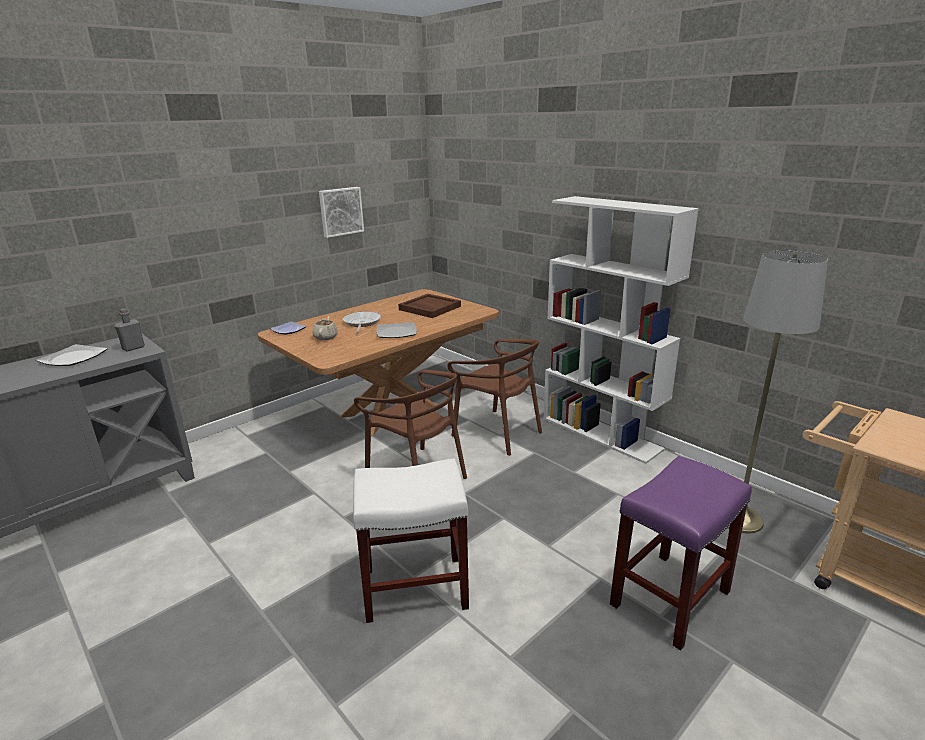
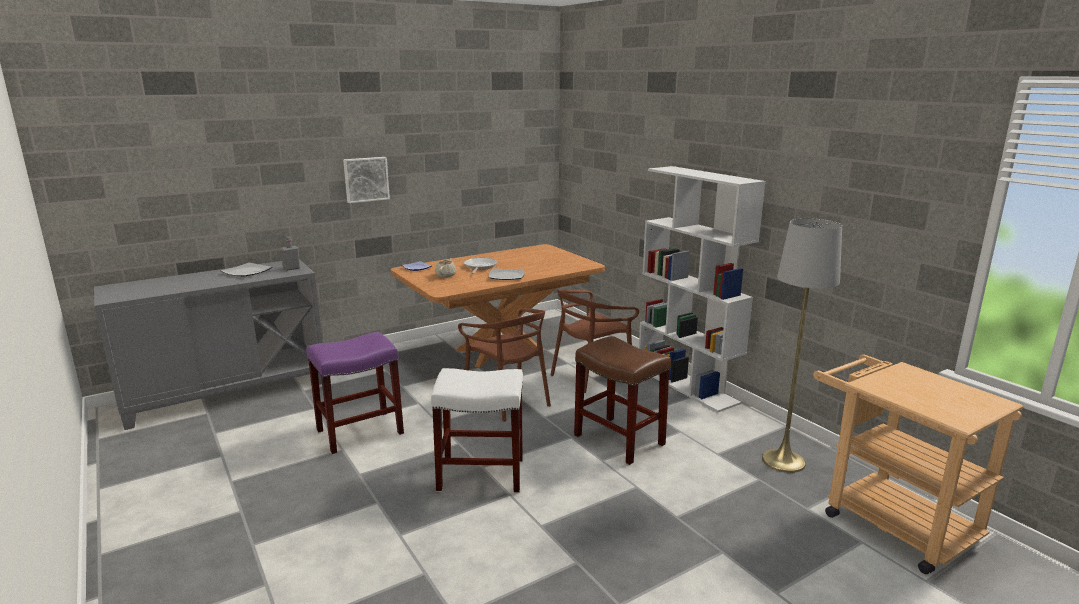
camera: 10 degrees right, 5 degrees down
(340, 211) = (474, 170): picture -> picture (366, 179)
(429, 308) = (543, 259): brown tray -> none
(497, 432) = (590, 375): brown chair -> brown chair turned 90 degrees clockwise
(558, 514) = (620, 440): none -> brown stool
(670, 597) = (690, 506): purple stool -> purple stool (360, 431)

